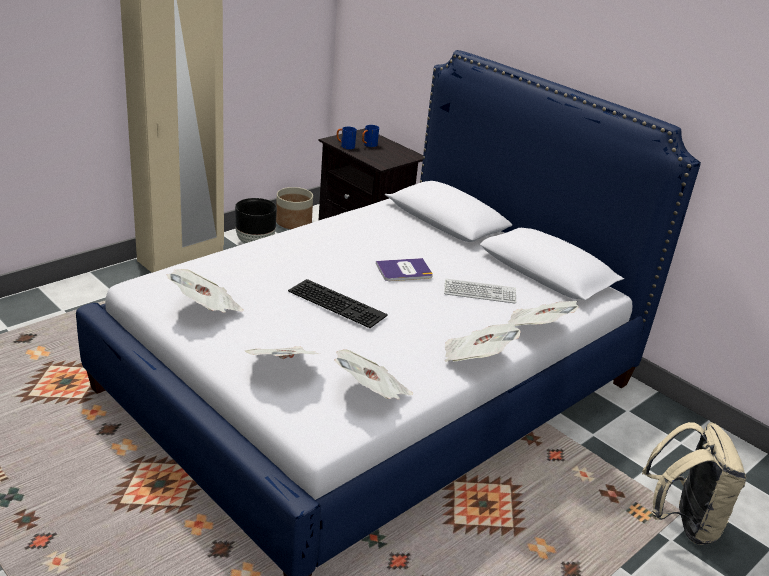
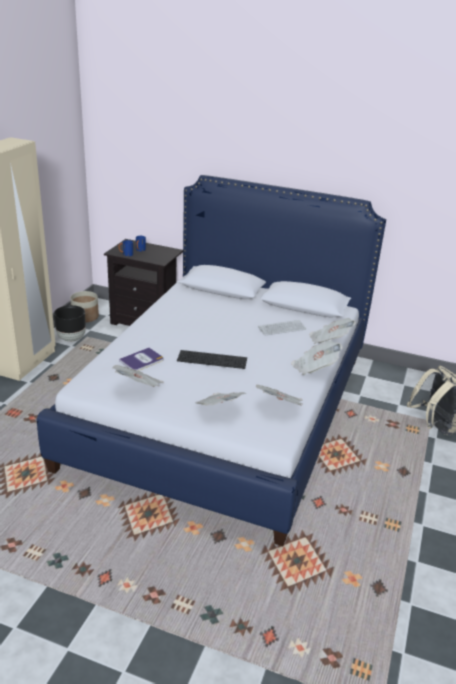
camera: 25 degrees left, 0 degrees up
(404, 270) = (229, 327): book -> book (142, 360)

